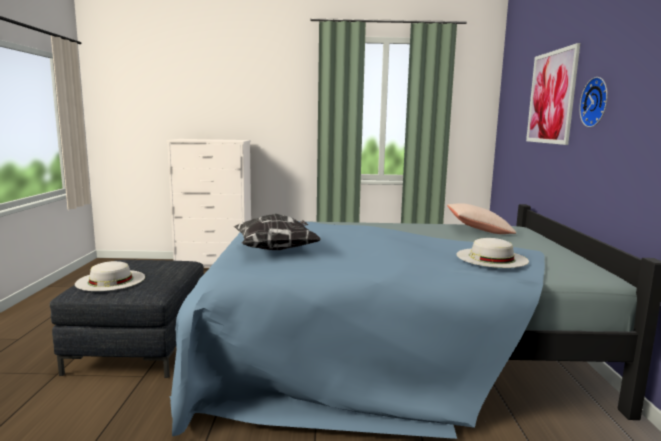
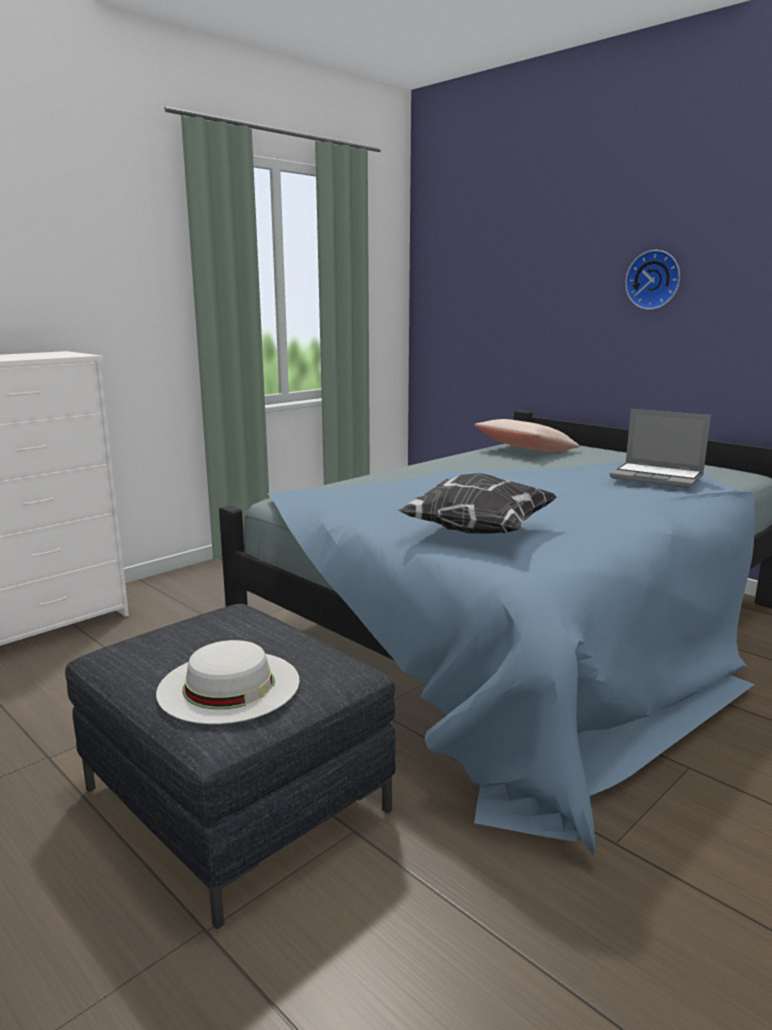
camera: 45 degrees left, 5 degrees up
(491, 258) = (658, 477): white hat -> laptop
(551, 97) = (553, 270): picture -> none

